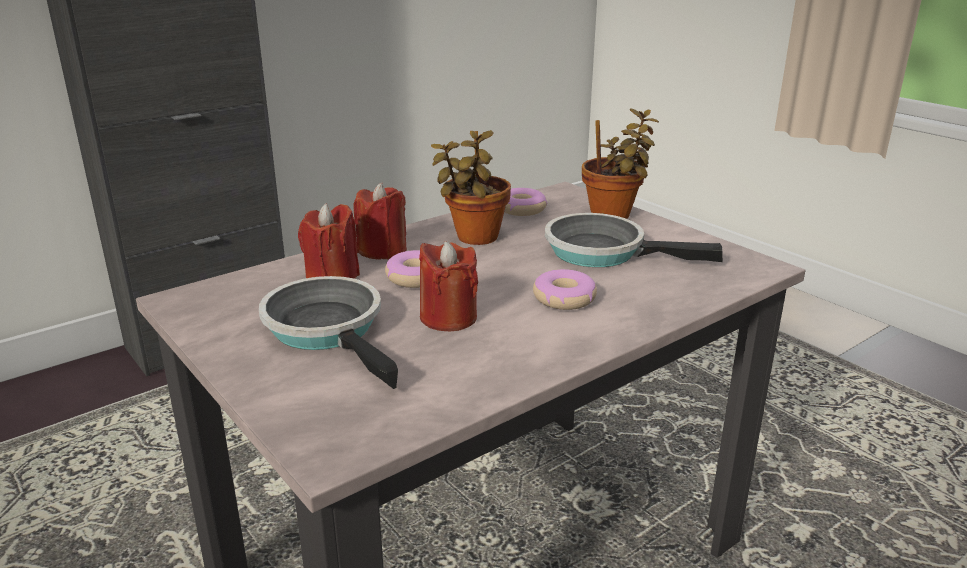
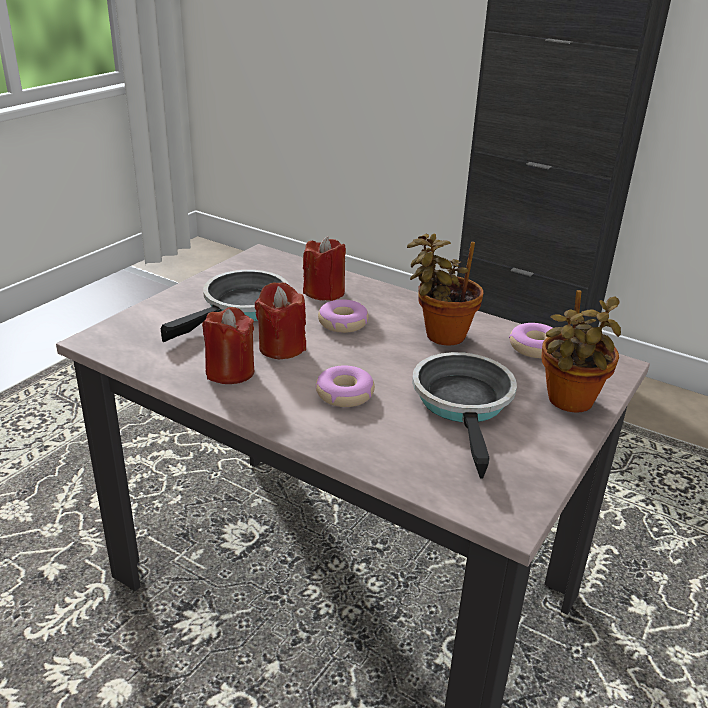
camera: 70 degrees right, 5 degrees up
(382, 251) = (383, 301): red candle -> red candle (230, 372)

